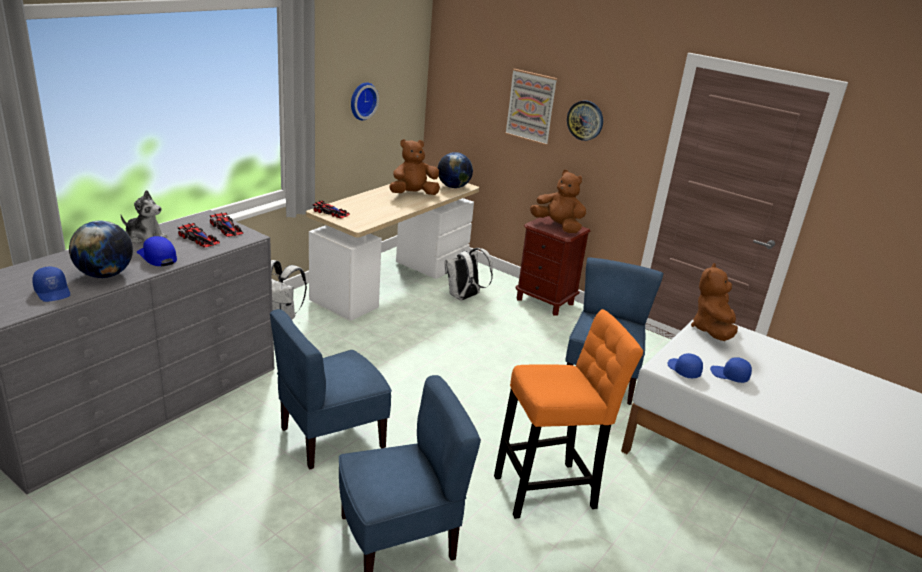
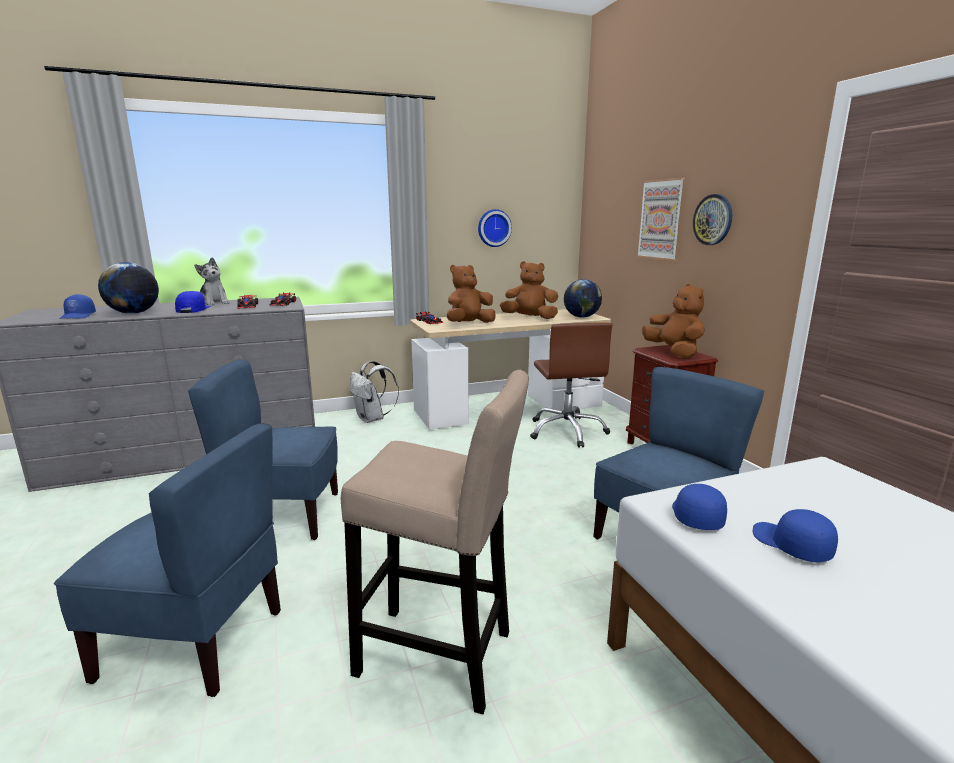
camera: 35 degrees right, 10 degrees down
(464, 297) = (567, 431): white backpack -> brown office chair
(550, 490) = (442, 657): orange stool -> beige stool
(712, 331) = (818, 480): brown plush toy -> brown plush toy (469, 324)

